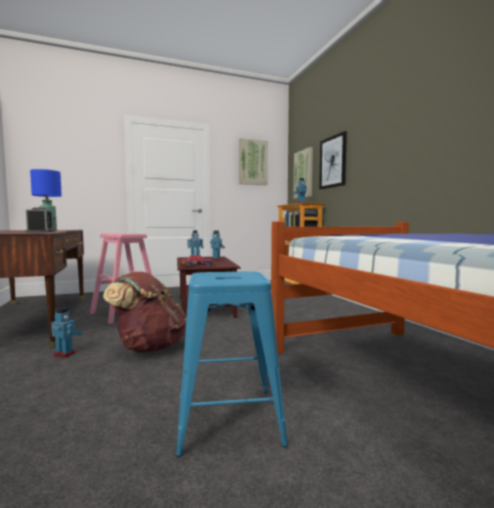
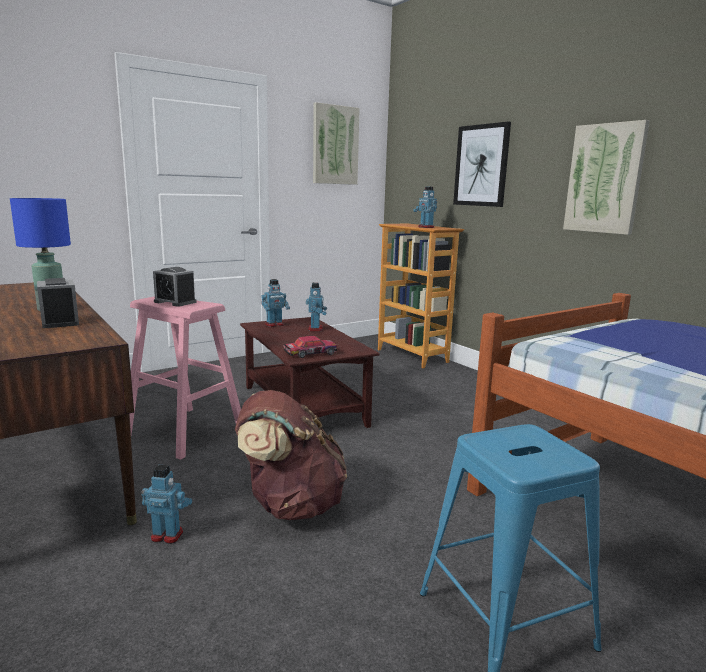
camera: 15 degrees left, 10 degrees up
(121, 233) = (175, 302): none -> alarm clock
(303, 174) = (421, 172): picture -> picture (605, 179)

